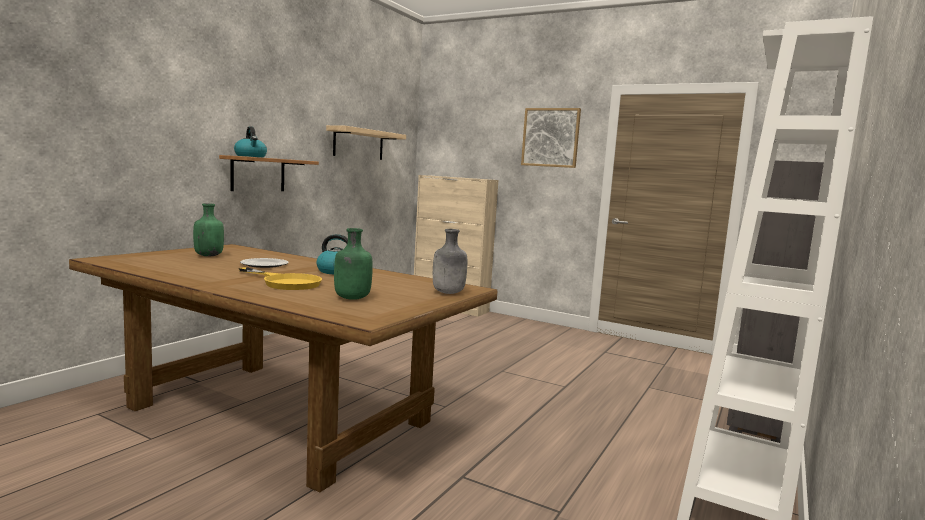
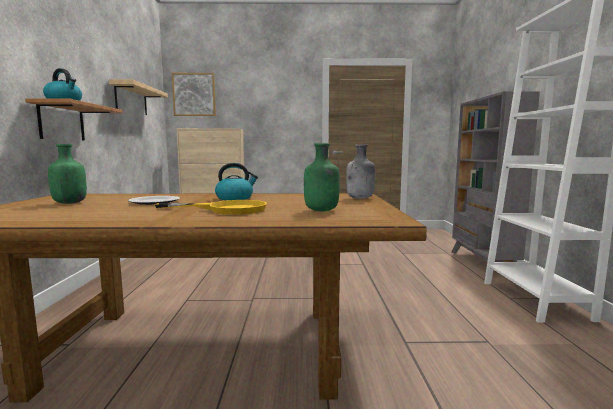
camera: 30 degrees left, 0 degrees up
(550, 137) = (281, 96): picture -> picture (194, 94)

